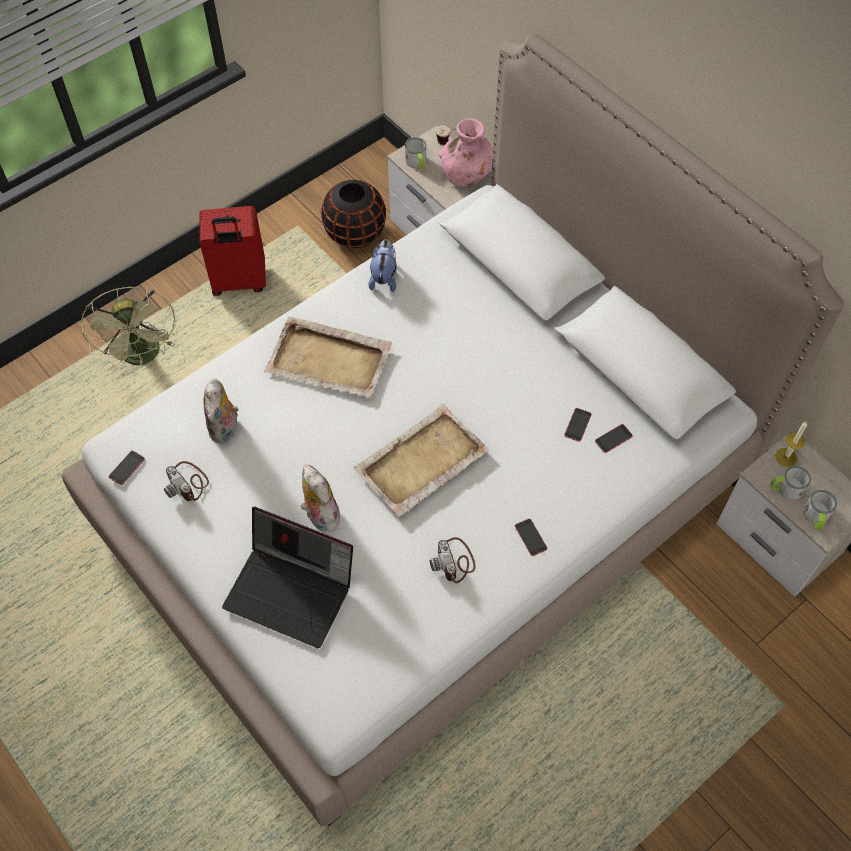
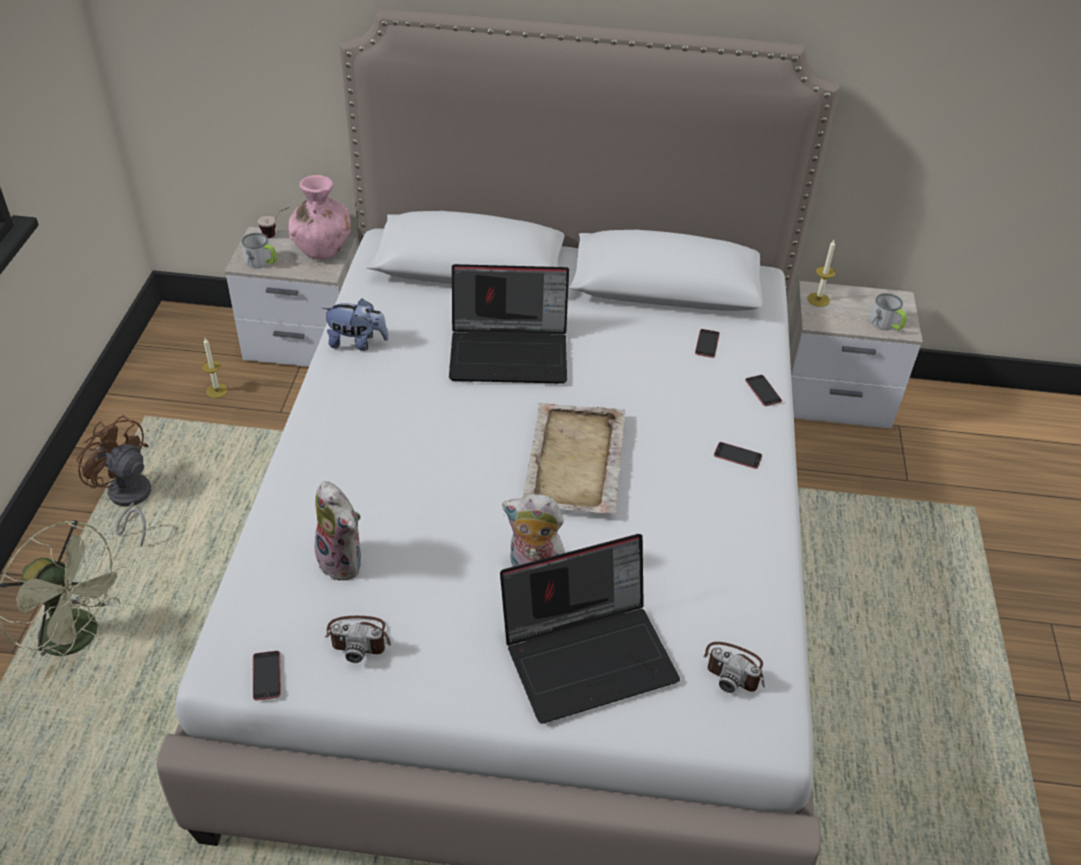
camera: 45 degrees left, 15 degrees down
(239, 282) = (128, 500): red suitcase -> brown fan
(330, 360) = (384, 436): beige tray -> none
(355, 234) = (217, 391): black vase -> candle
(384, 277) = (357, 343): plush toy -> plush toy turned 135 degrees clockwise
(454, 561) = (701, 518): camera -> camera (734, 669)
(471, 351) = (510, 352): none -> laptop
(577, 425) = (667, 351): phone -> phone (763, 390)
(785, 489) = (844, 319): mug -> none

